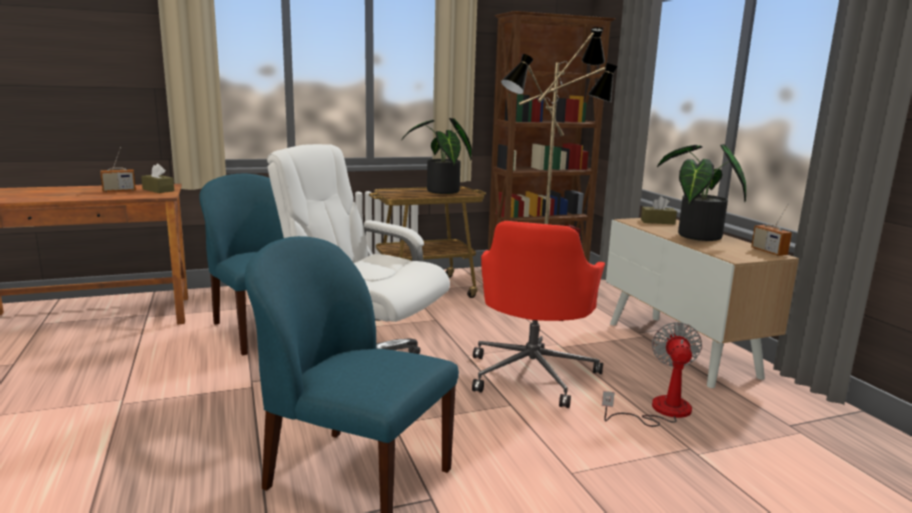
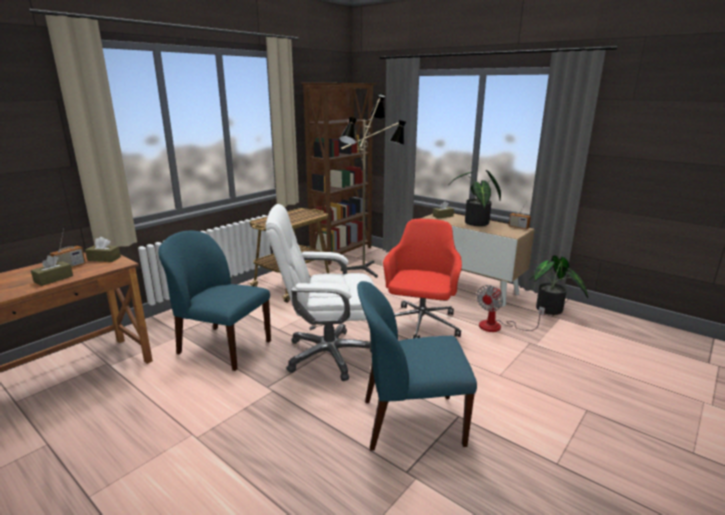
camera: 30 degrees left, 5 degrees up
(87, 196) = (53, 279): none -> brown tissue box
(441, 192) = (296, 215): potted plant -> potted plant (551, 311)
(532, 374) = (420, 325): red office chair -> red office chair turned 150 degrees counterclockwise
(660, 411) = (498, 327): fan -> fan turned 120 degrees counterclockwise

